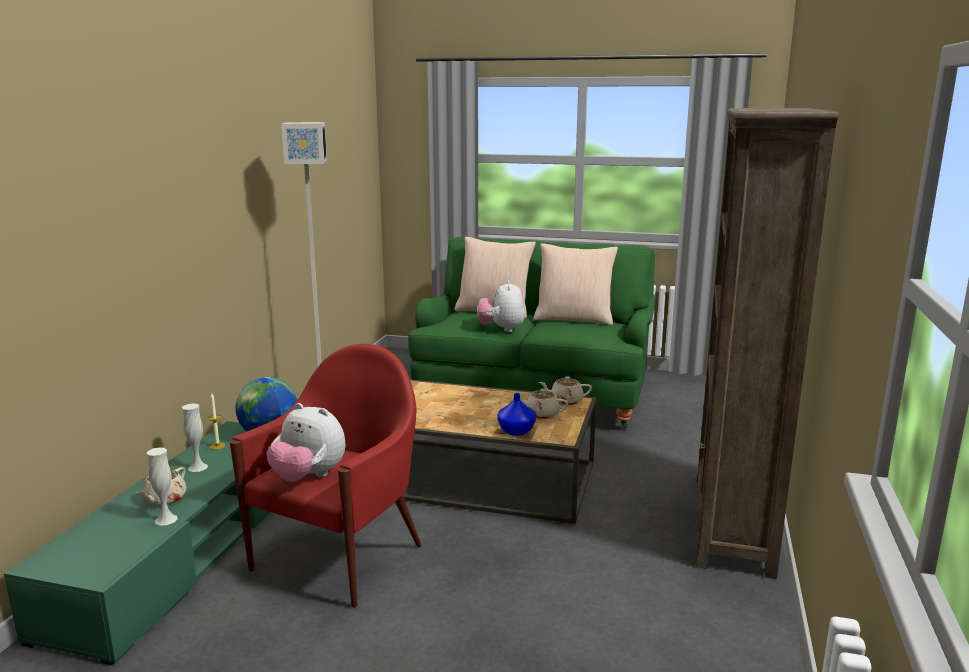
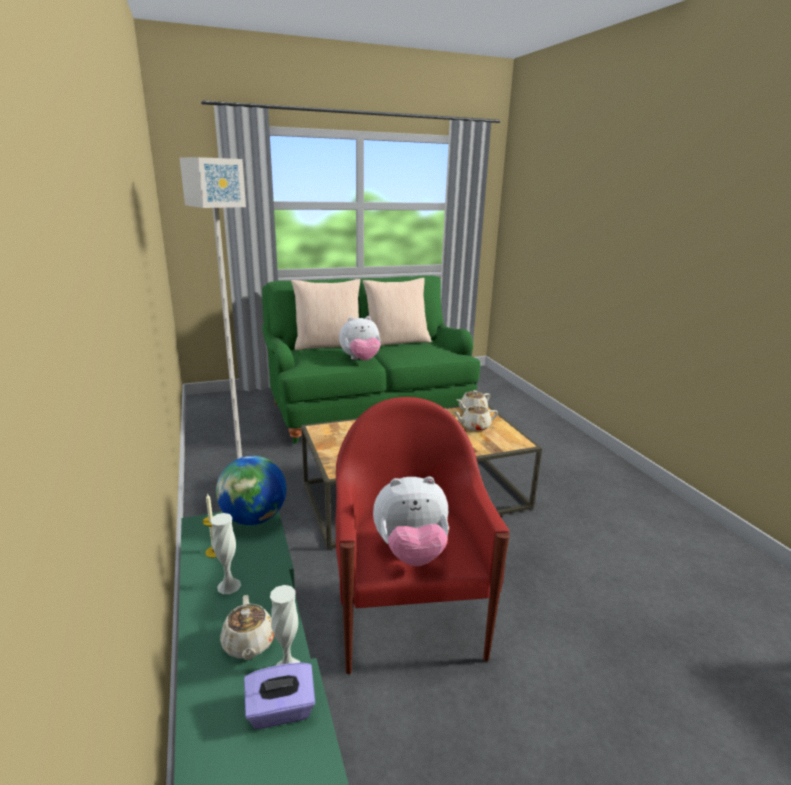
camera: 35 degrees left, 5 degrees up
(134, 536) = (281, 711): none -> purple tissue box
(501, 329) = (361, 360): plush toy -> plush toy turned 75 degrees counterclockwise
(517, 431) = (483, 446): blue vase -> none
(732, 522) = (610, 472): brown bookcase -> none

